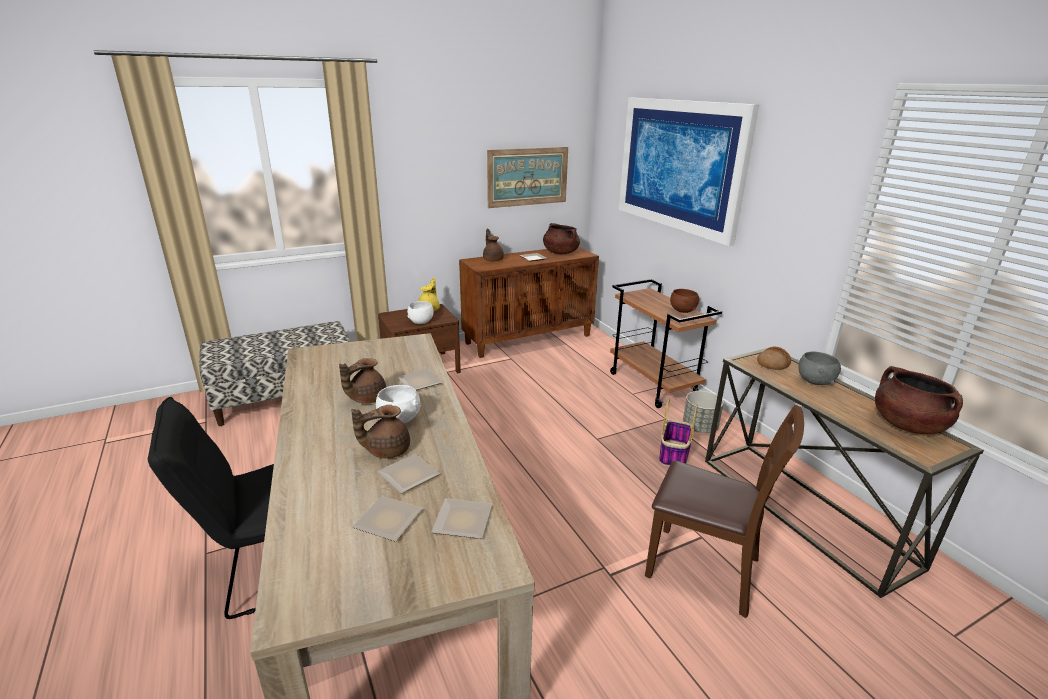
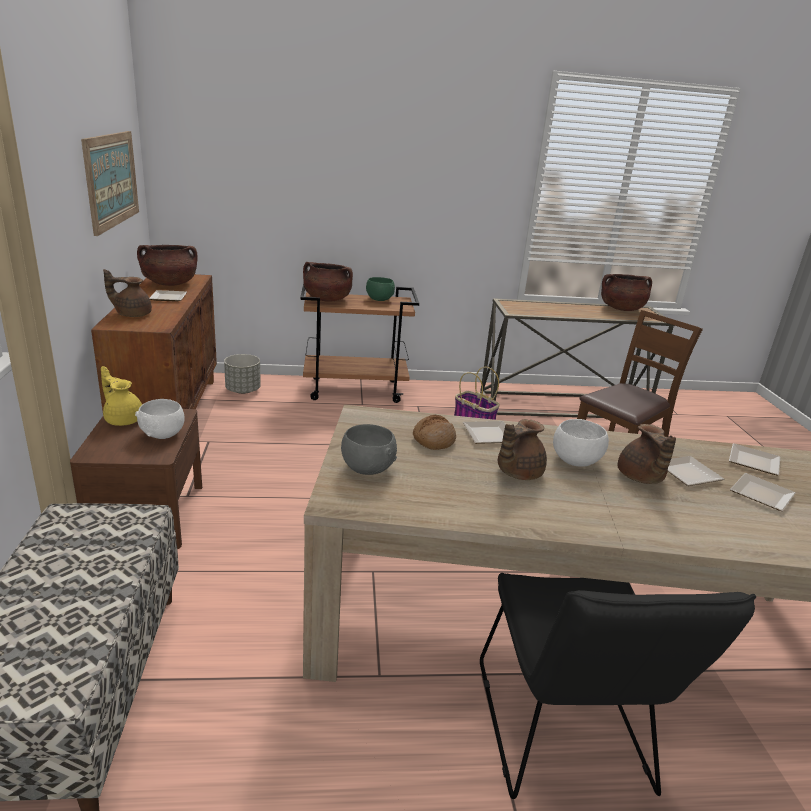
camera: 70 degrees left, 0 degrees up
(366, 398) = (517, 472): brown teapot -> brown teapot turned 75 degrees clockwise
(645, 296) = (327, 299): none -> brown cooking pot
(680, 165) = (322, 147): picture -> none
(682, 310) = (379, 299): brown bowl -> green bowl
(700, 428) = (442, 398): grey planter -> grey planter (243, 390)
(773, 363) = (522, 307): bread -> bread (433, 439)
(815, 381) = (555, 307): grey bowl -> grey bowl (367, 468)

